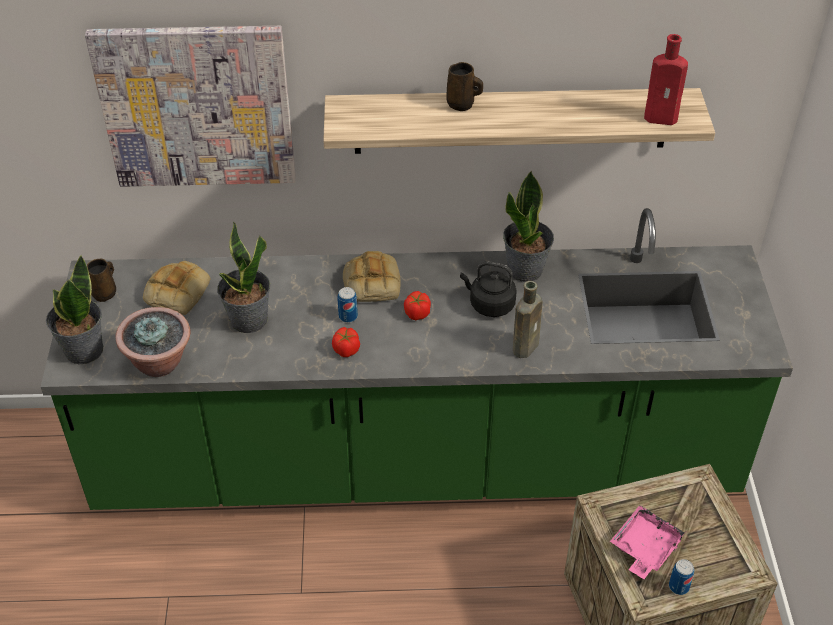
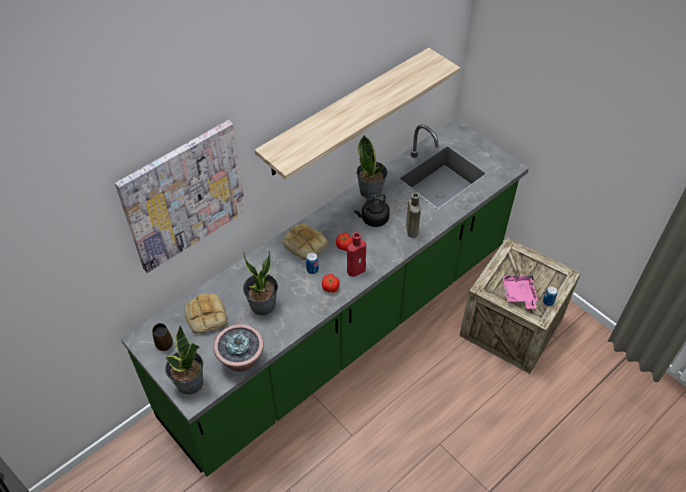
camera: 40 degrees left, 5 degrees up
(462, 105) = (331, 116): brown mug -> none
(663, 118) = (431, 72): red bottle -> red bottle (357, 269)

